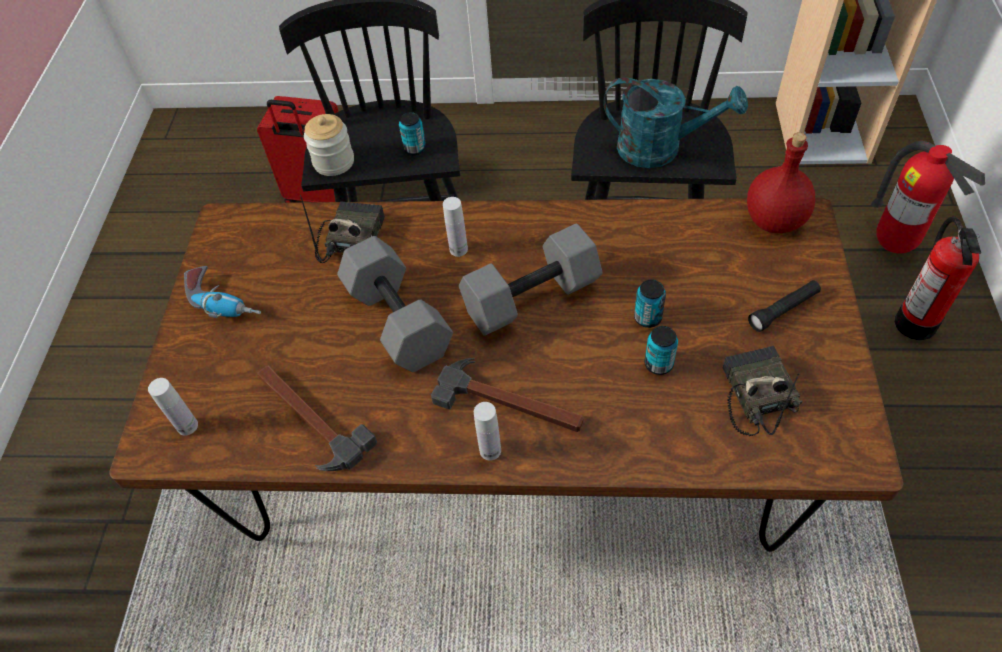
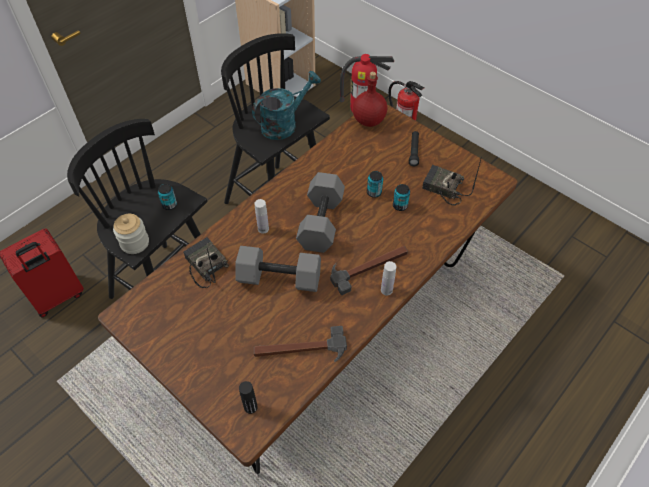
camera: 55 degrees left, 0 degrees up
(187, 426) = (250, 407): white bottle -> black bottle
(225, 301) = (184, 345): power drill -> none

